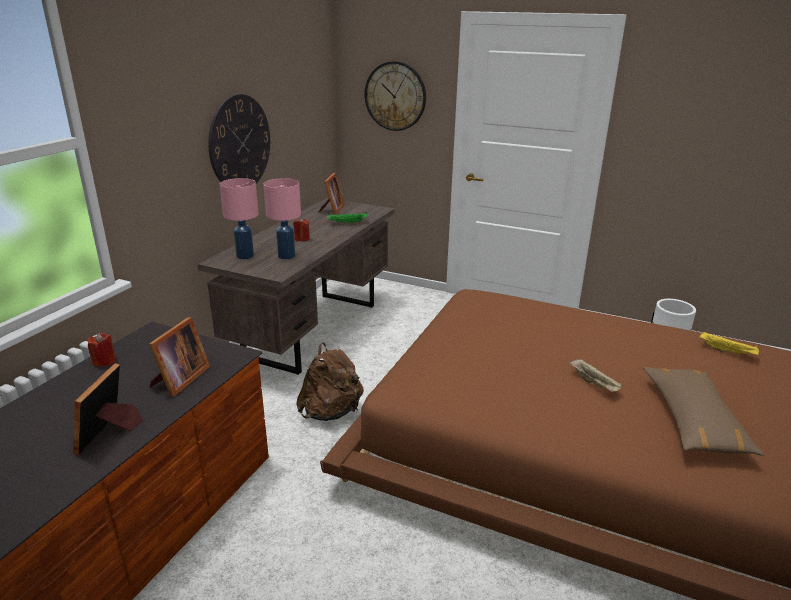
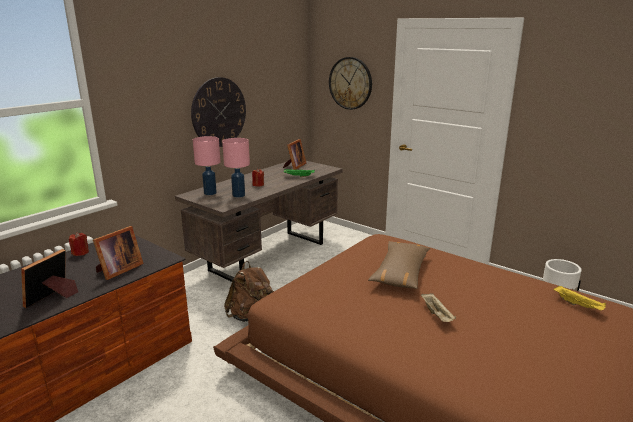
camera: 15 degrees right, 5 degrees down
(693, 420) = (509, 355): brown pillow -> brown pillow (400, 272)

